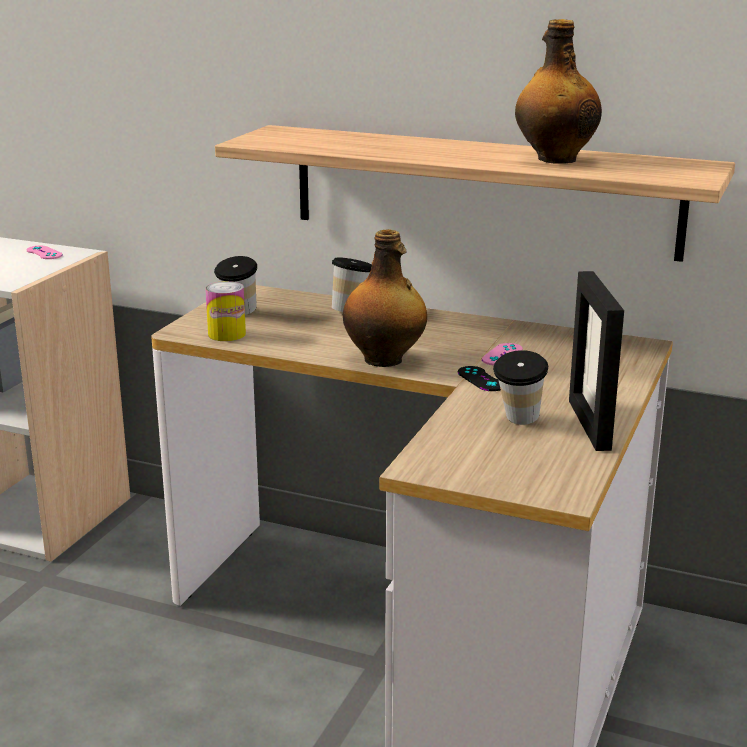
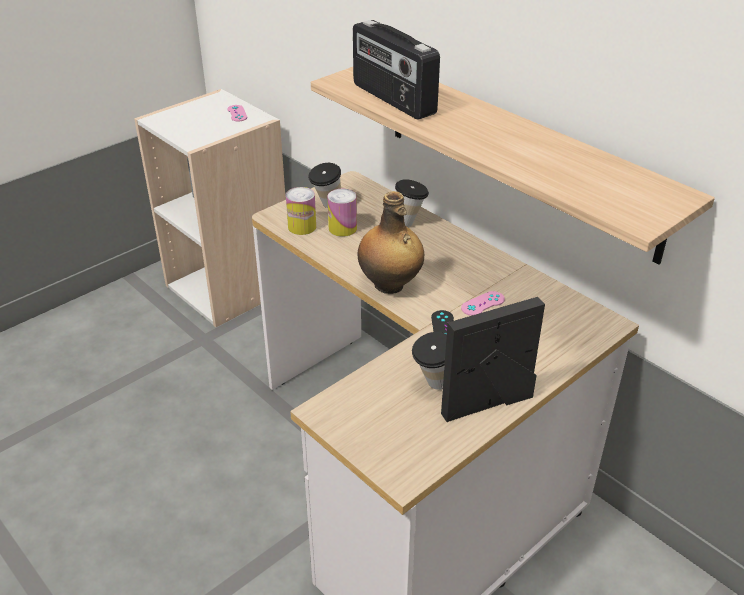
camera: 25 degrees right, 15 degrees up
(278, 327) = (342, 228): none -> can
(330, 145) = (392, 99): none -> radio
(555, 159) = (552, 158): bottle -> none
(591, 424) = (487, 405): picture frame -> picture frame turned 45 degrees clockwise

